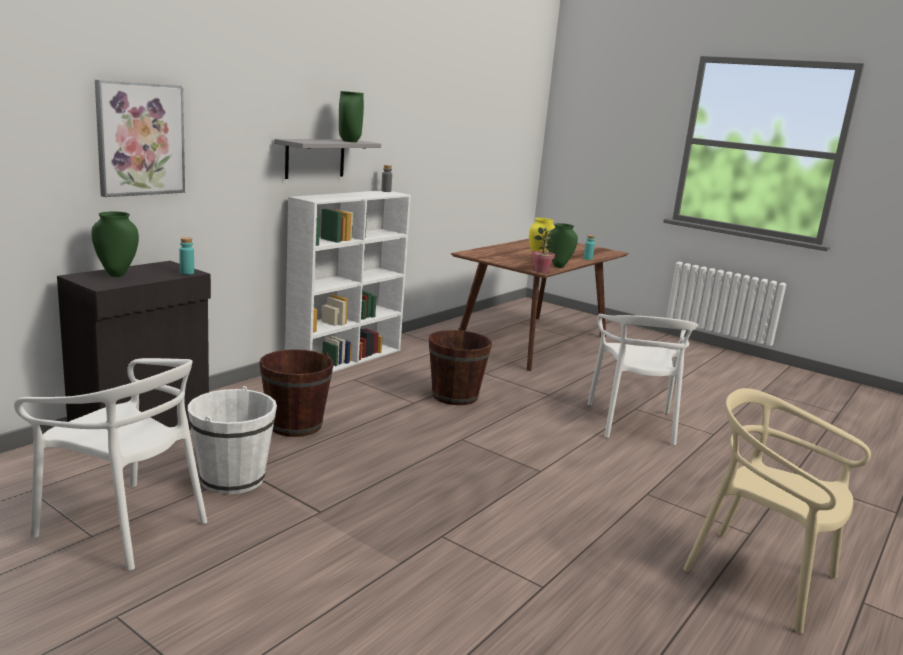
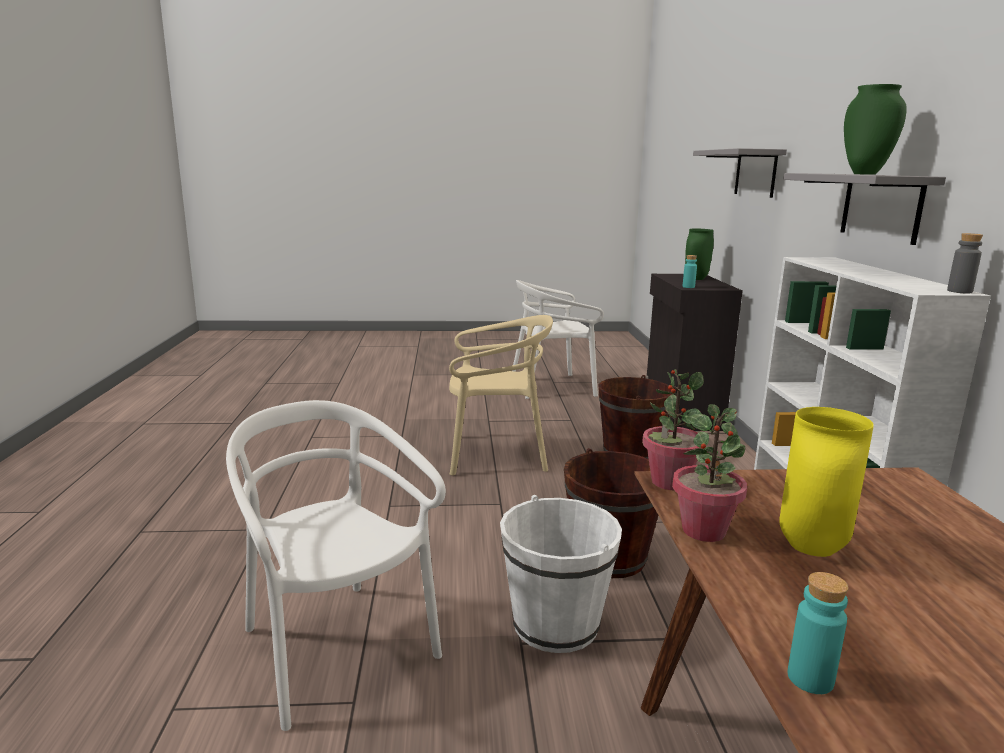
camera: 140 degrees right, 0 degrees up
(140, 139) = (755, 173): picture -> grey shelf
(233, 478) = (567, 415): white bucket -> white bucket (555, 624)
(558, 266) = (704, 530): green vase -> potted plant
(761, 577) = (139, 496): beige chair -> beige chair (496, 455)

